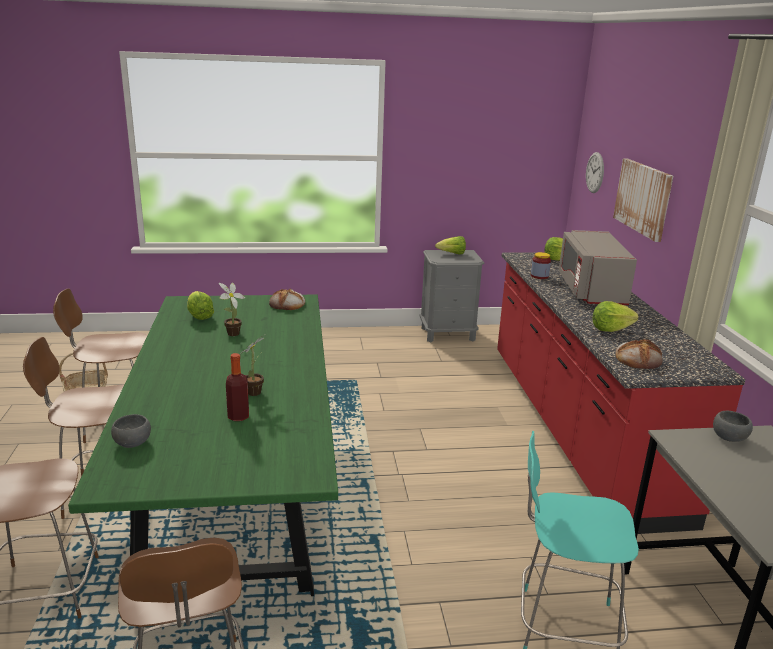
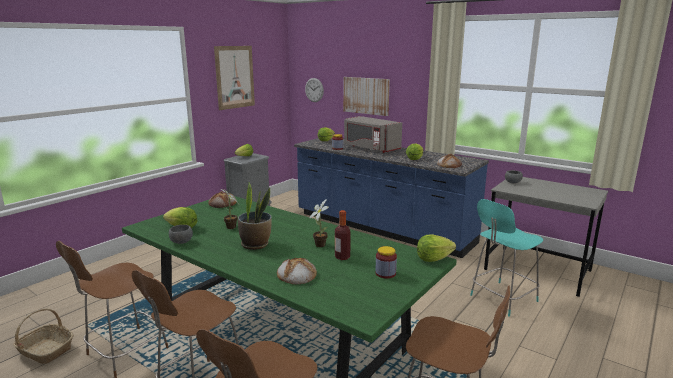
camera: 45 degrees left, 5 degrees down
(132, 442) = (323, 294): grey bowl -> grey bowl (181, 242)
(161, 411) = (296, 275): none -> bread
(208, 362) = (255, 244): none -> potted plant
(227, 458) = (385, 273): none -> jar
(313, 474) = (433, 259): none -> lettuce
(464, 136) = (235, 77): none -> picture
(576, 429) = (381, 228): red counter -> blue counter

